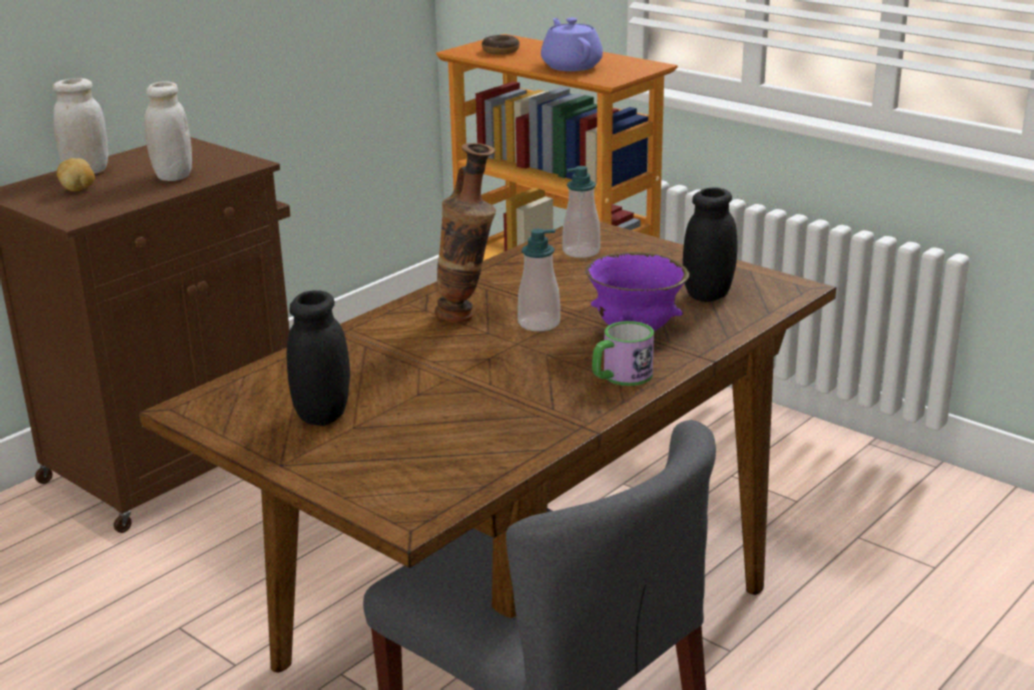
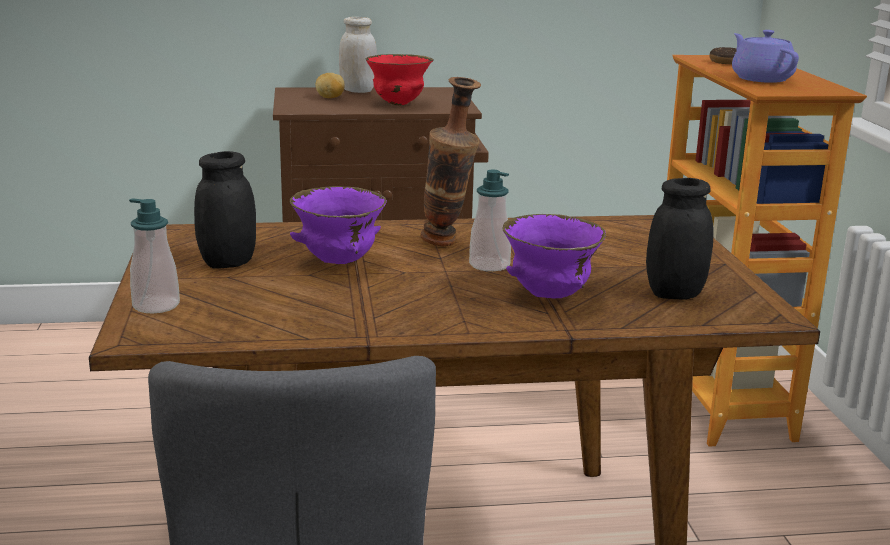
camera: 40 degrees right, 5 degrees down
(173, 176) = (399, 104): white jar -> red bowl
(417, 372) = (338, 262): none -> purple bowl
(571, 66) = (760, 79): purple teapot -> purple teapot turned 45 degrees counterclockwise
(581, 251) = (630, 234): soap dispenser -> soap dispenser (156, 305)
(620, 377) = (469, 318): mug -> none

